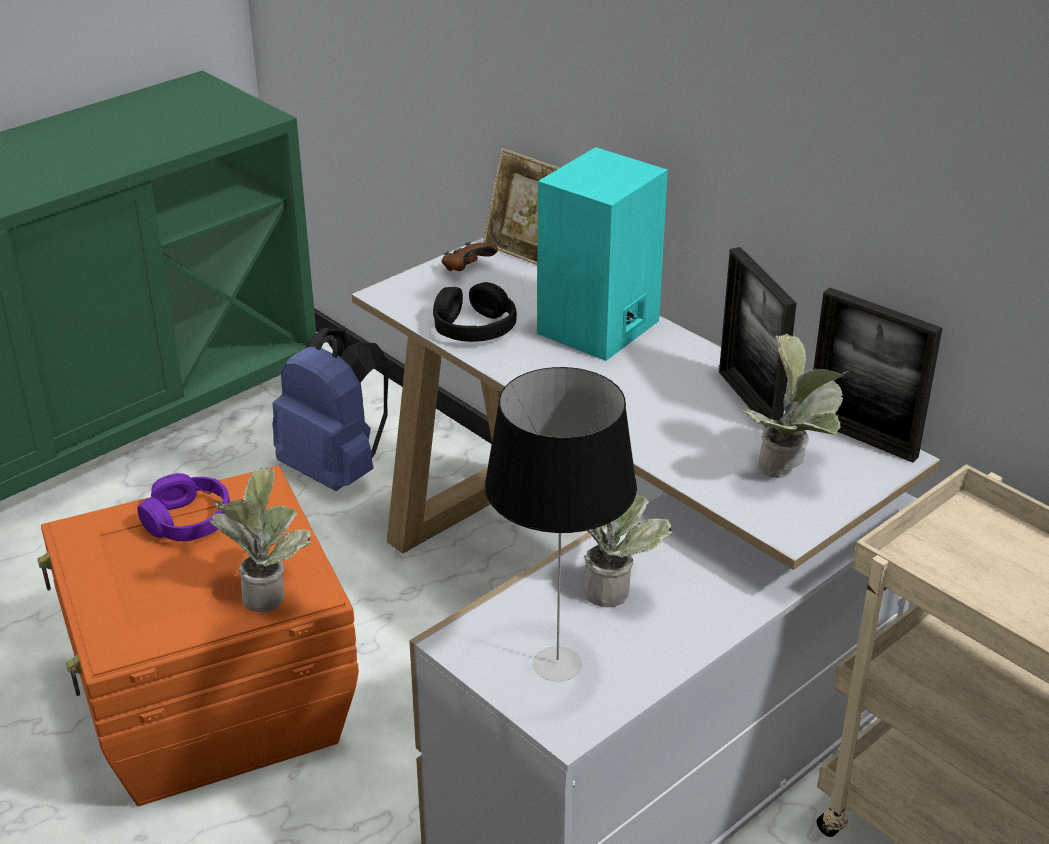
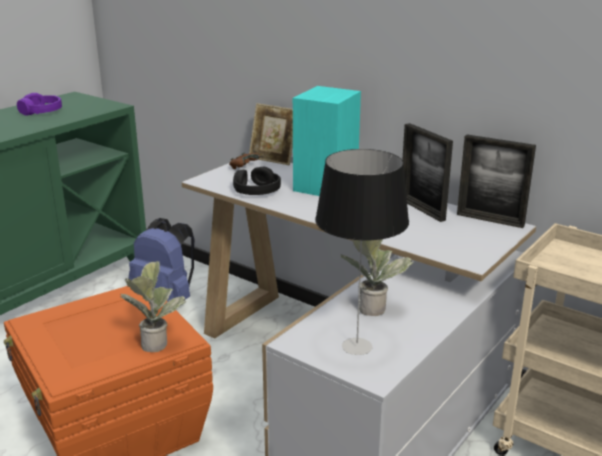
camera: 10 degrees left, 10 degrees down
(188, 521) = (97, 311): purple headphones -> purple headphones (41, 111)
(790, 472) = (459, 237): potted plant -> none

